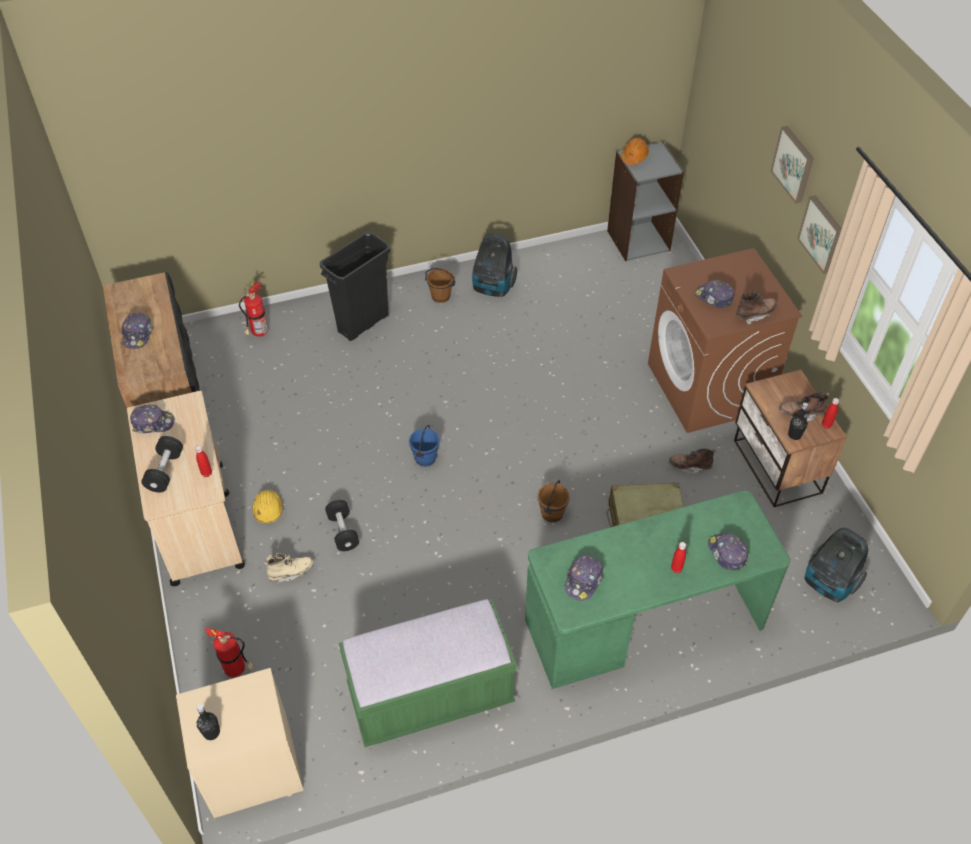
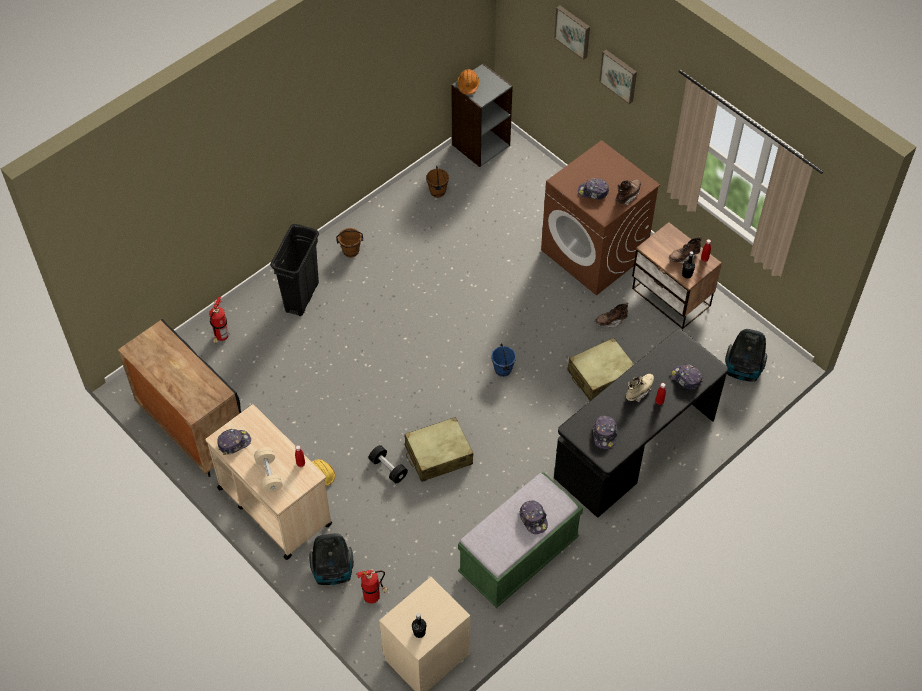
camera: 25 degrees left, 5 degrees up
(138, 334) = (177, 379): cap -> cap (533, 519)
(165, 471) = (269, 474): black dumbbell -> beige dumbbell
(291, 572) = (368, 514): beige boot -> beige boot (639, 391)
(407, 539) = (438, 455): none -> beige suitcase
(425, 459) = (417, 389): blue bucket -> blue bucket (503, 370)
(493, 288) = (388, 228): vacuum cleaner -> vacuum cleaner (333, 572)
(552, 514) = (532, 395): brown bucket -> brown bucket (438, 192)
(644, 623) = (635, 448): green desk -> black desk
(822, 234) = (658, 122): picture -> picture (573, 31)

